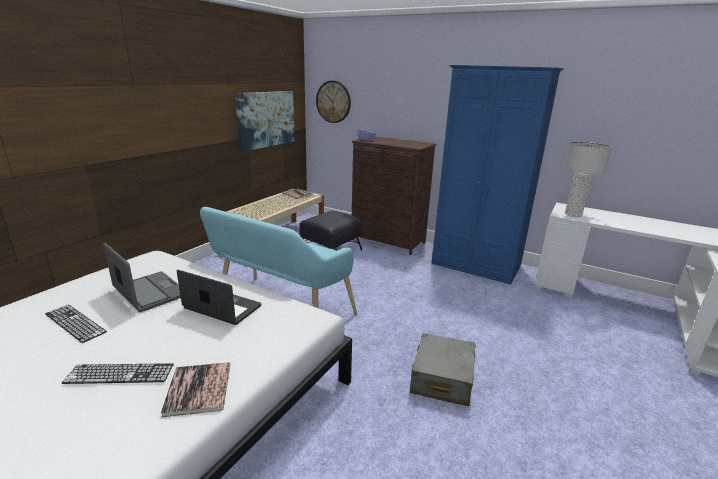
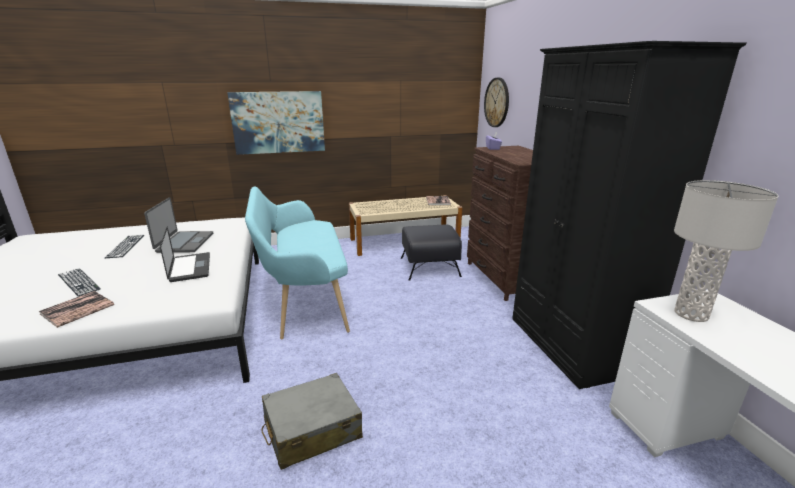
camera: 45 degrees right, 0 degrees up
(266, 119) = (417, 118): picture -> picture (278, 122)
(476, 265) = (572, 344): blue wardrobe -> black wardrobe

